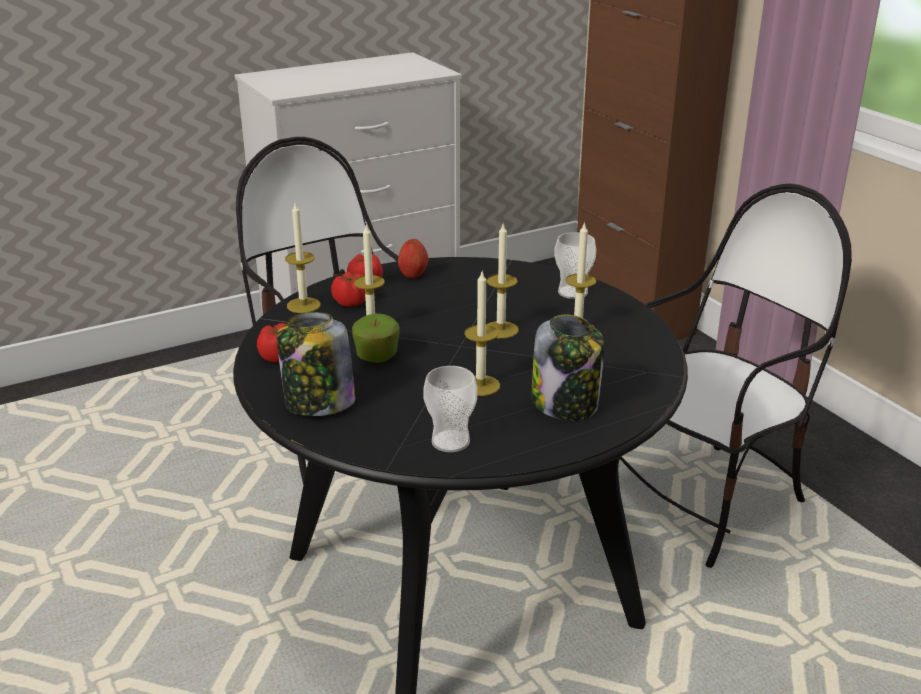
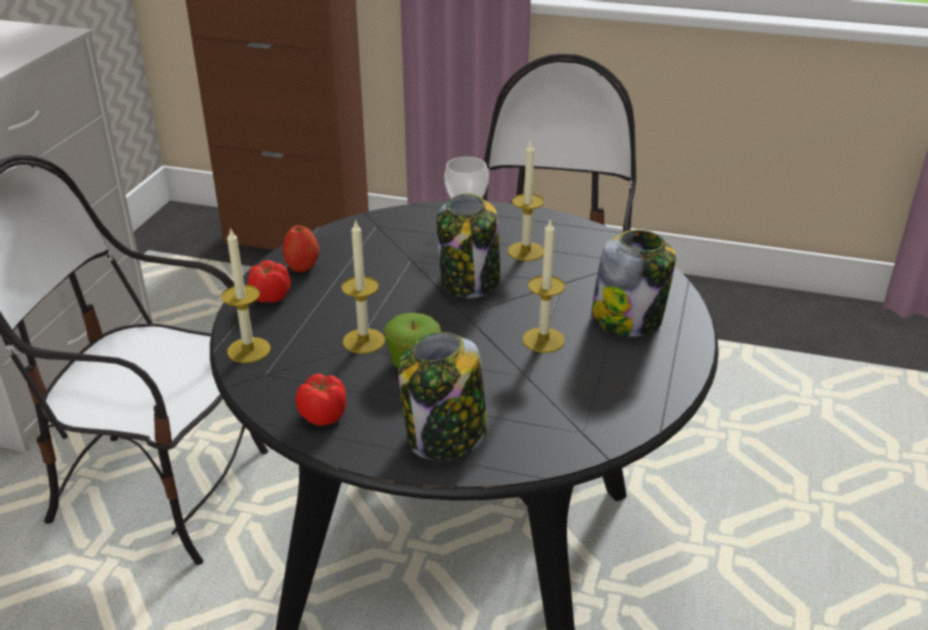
camera: 45 degrees left, 5 degrees up
(350, 302) = (291, 323): tomato -> none
(450, 441) = (609, 402): cup -> none
(500, 330) = (470, 282): candle -> jar

